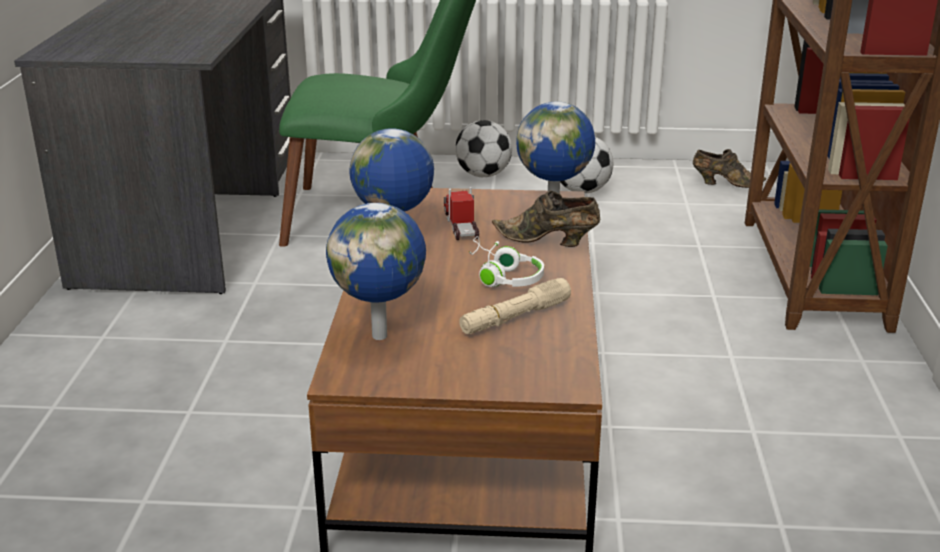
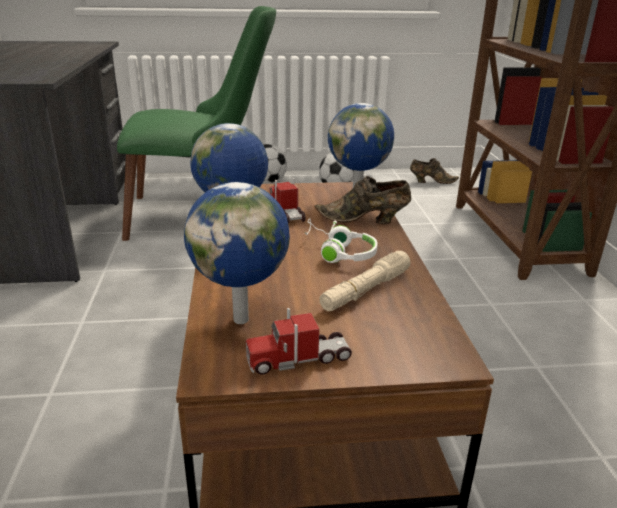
camera: 10 degrees left, 0 degrees up
(424, 373) = (298, 359): none -> toy truck

